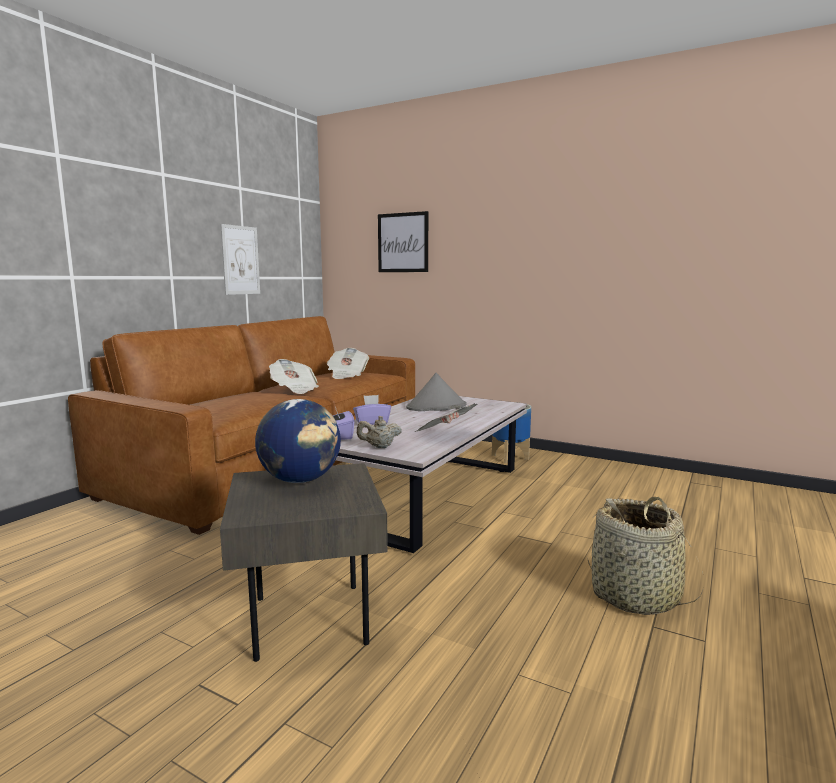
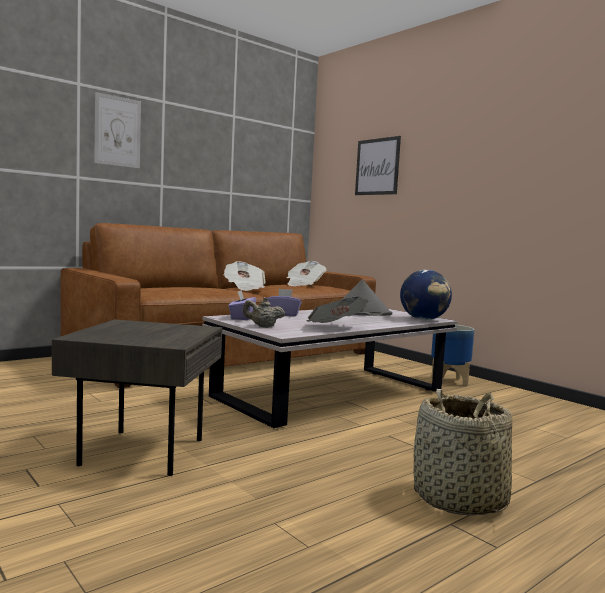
camera: 20 degrees right, 5 degrees down
(240, 260) = (227, 177): picture -> picture (117, 131)
(300, 480) = (153, 328): globe -> globe (424, 319)

